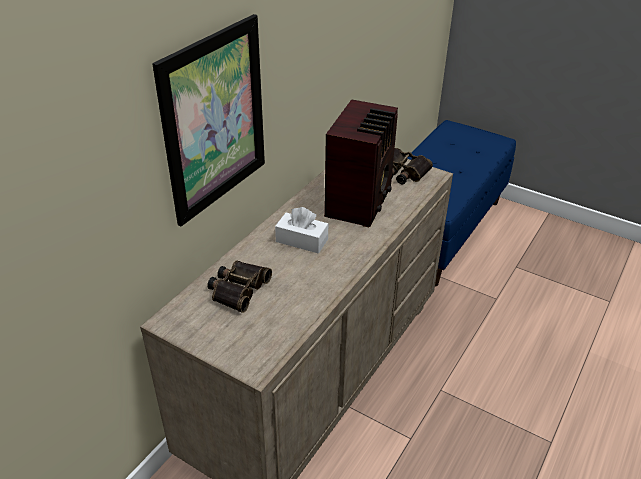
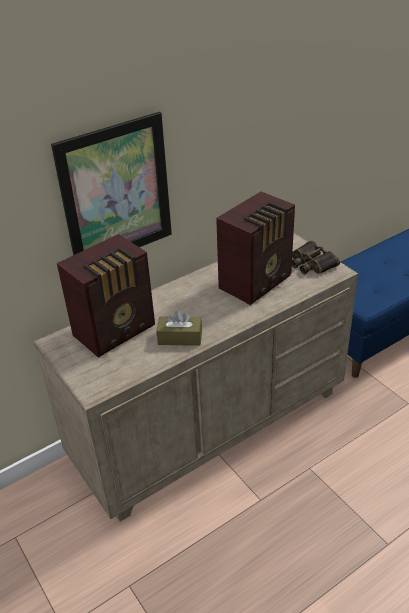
camera: 25 degrees right, 0 degrees up
(238, 289) = (116, 331): binoculars -> radio
(302, 240) = (188, 304): white tissue box -> none
(317, 279) = (180, 338): none -> brown tissue box

